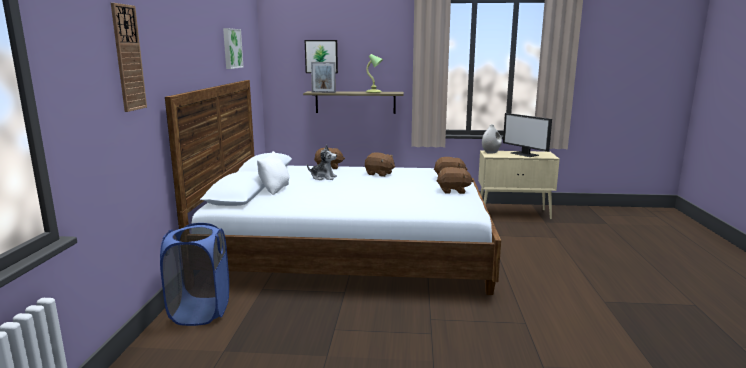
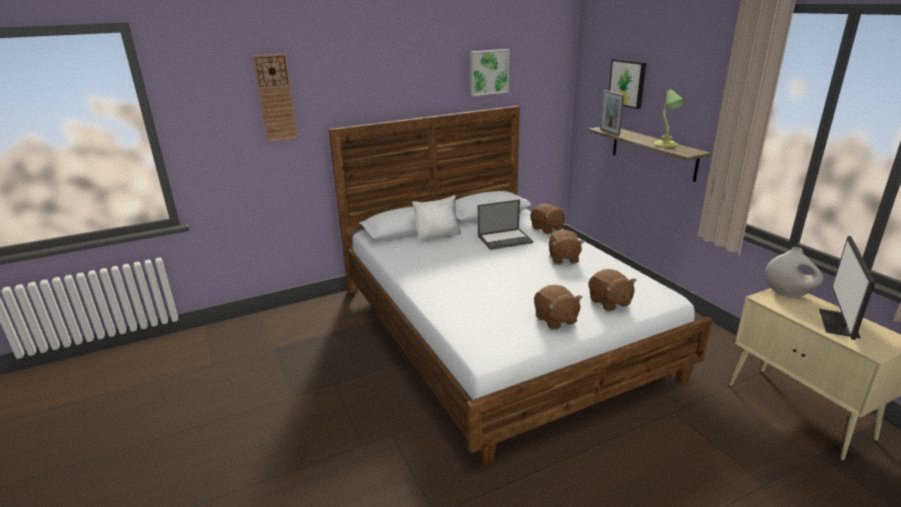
camera: 60 degrees right, 10 degrees up
(200, 311) = (320, 313): blue laundry basket -> none
(323, 177) = (505, 239): plush toy -> laptop

